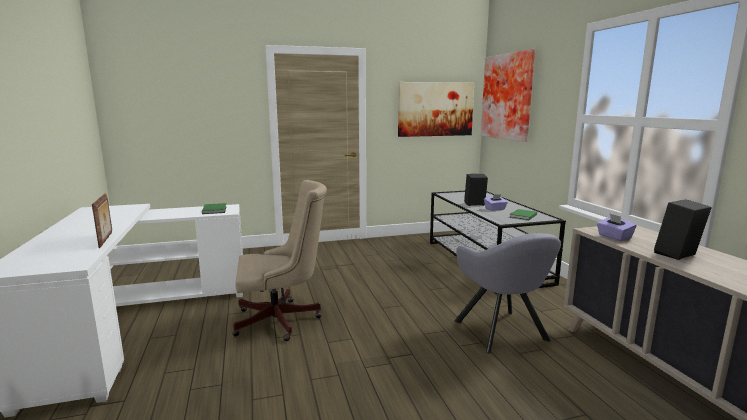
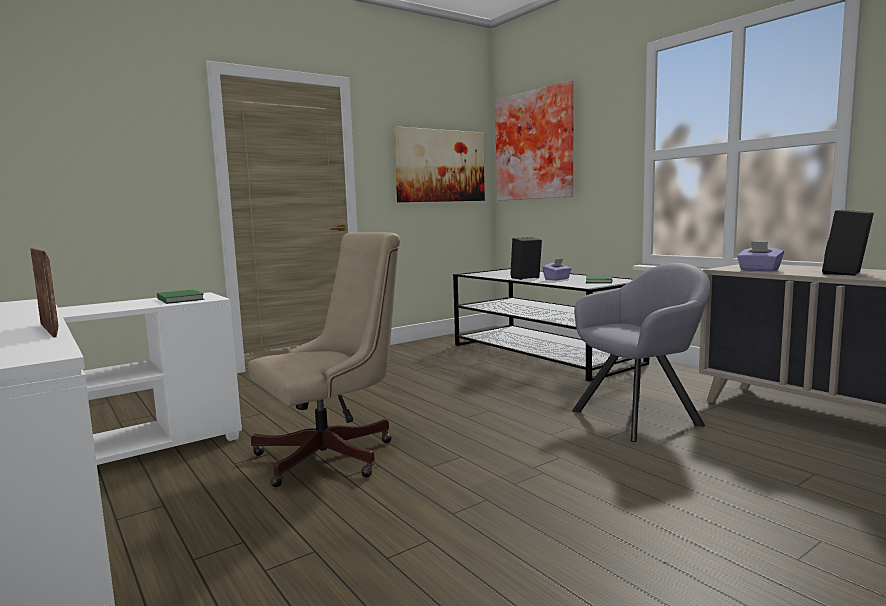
camera: 20 degrees left, 5 degrees down
(503, 333) = (641, 417): grey armchair -> grey armchair turned 75 degrees counterclockwise

